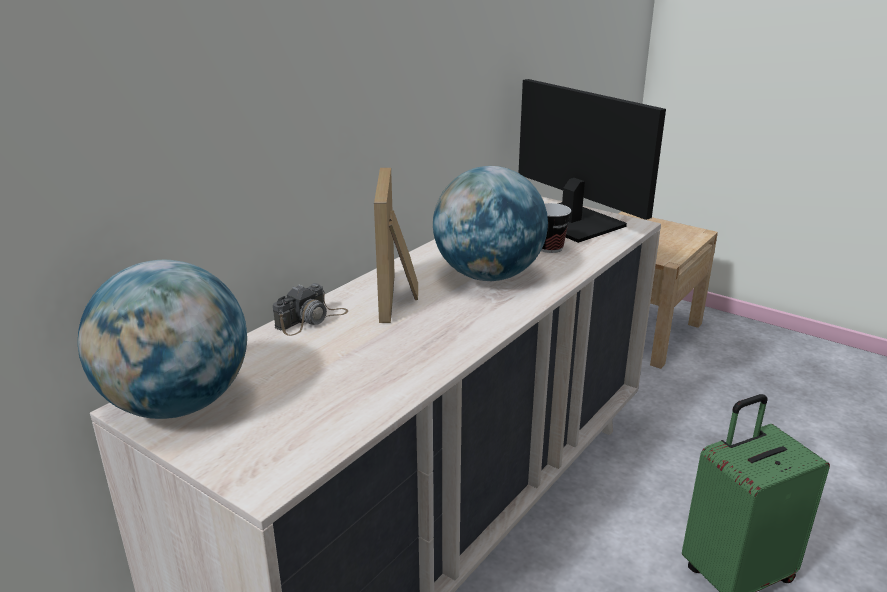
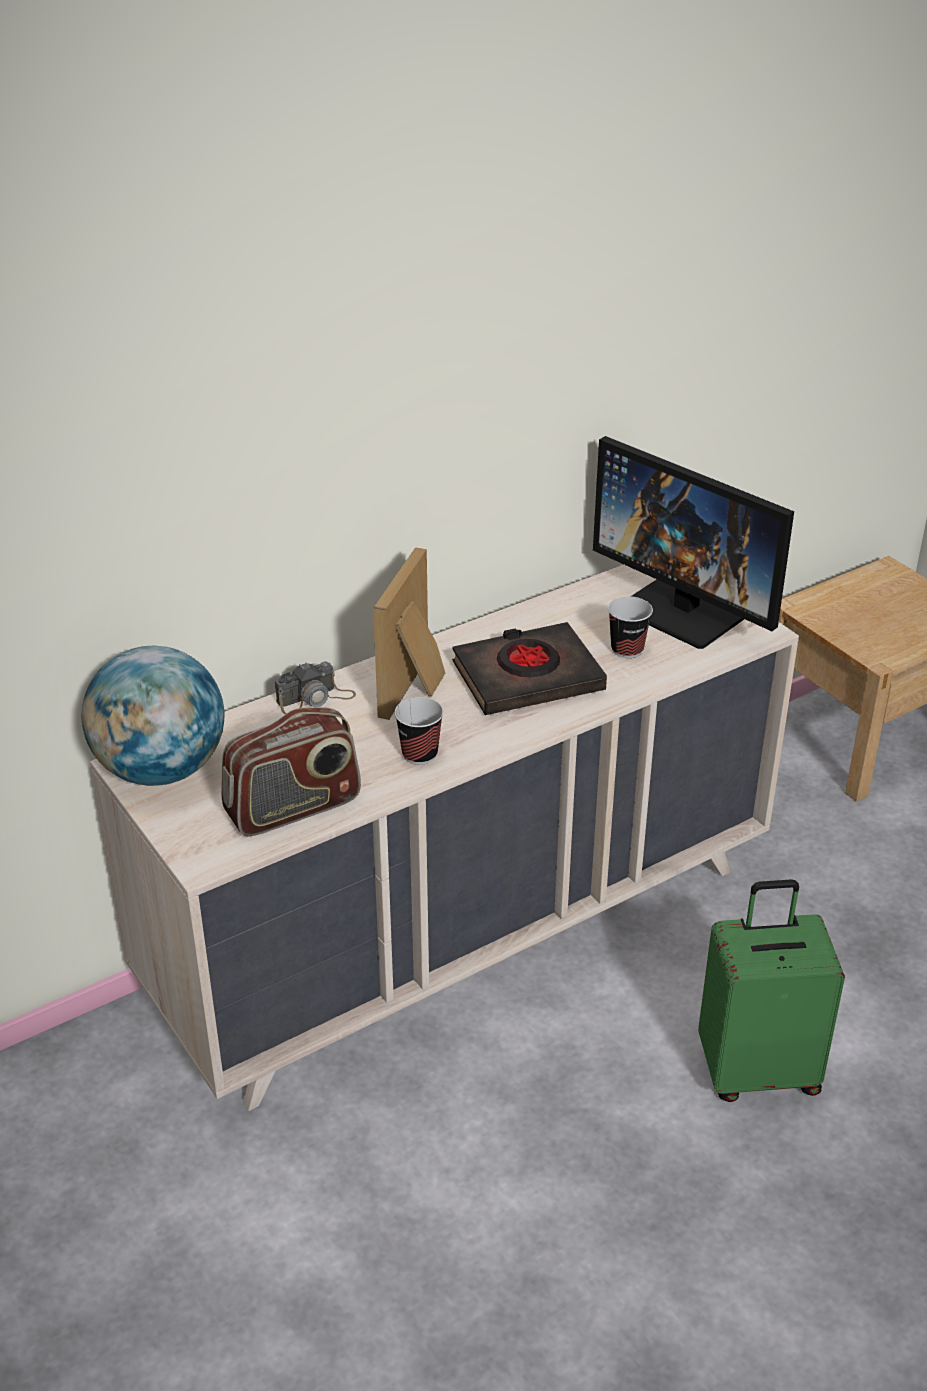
camera: 20 degrees right, 10 degrees up
(342, 410) = (293, 808): none -> radio
(437, 342) = (419, 754): none -> cup
(488, 275) = (527, 677): globe -> black book
(571, 221) = (686, 611): monitor -> monitor turned 150 degrees clockwise

